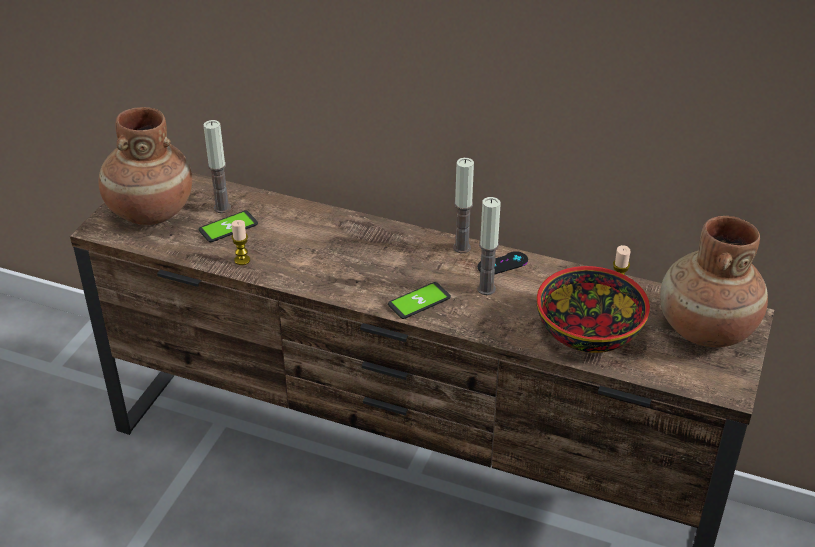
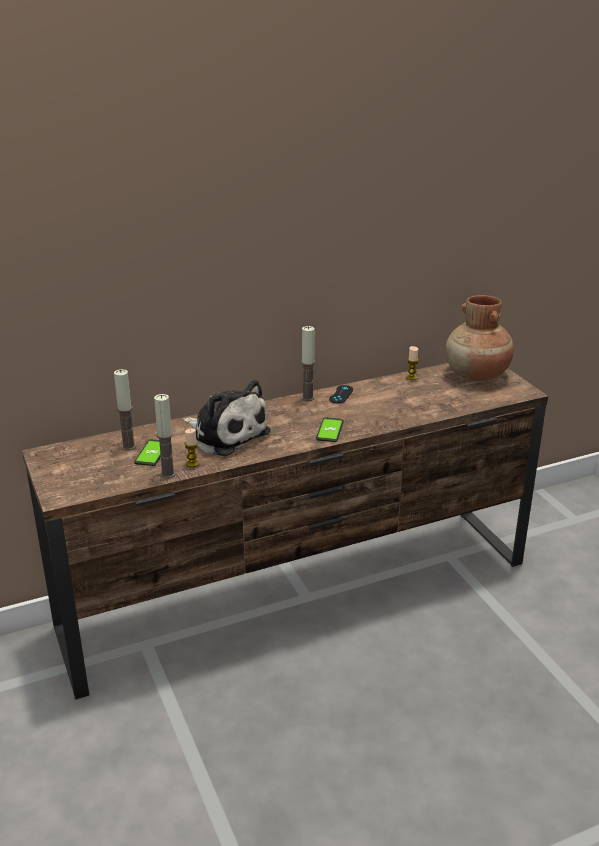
camera: 45 degrees left, 10 degrees down
(150, 211) = (80, 471): brown vase -> none
(318, 244) = (225, 434): none -> plush toy
(486, 289) = (353, 408): candle -> candle (168, 474)
(590, 332) = (432, 401): bowl -> none

